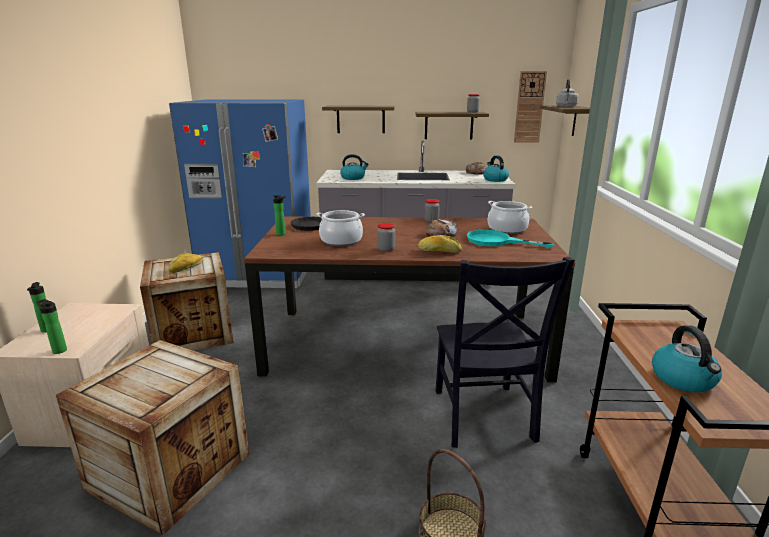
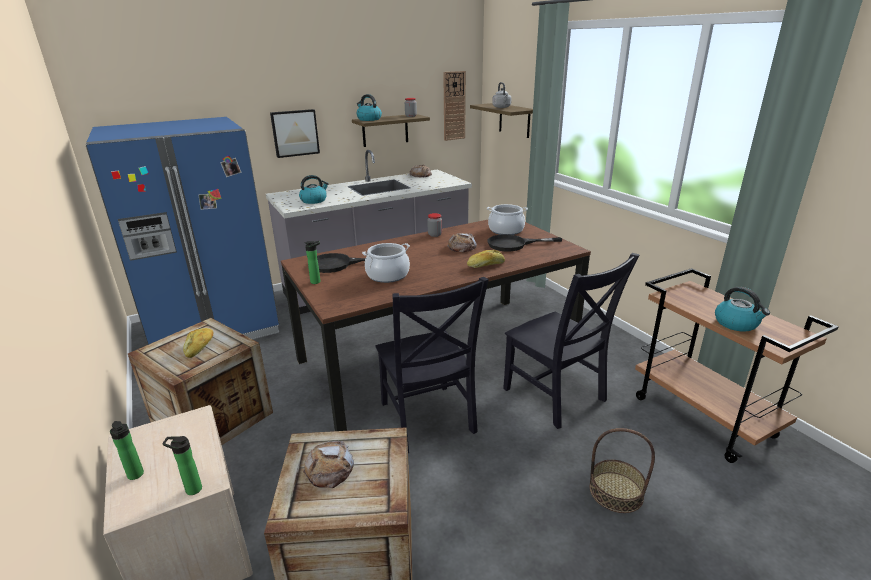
camera: 30 degrees left, 5 degrees up
(147, 372) = (329, 469): none -> bread
(338, 391) = (428, 420): none -> black chair
(360, 119) = (295, 133): shelf -> picture
(386, 249) = (440, 274): jar -> none
(495, 179) = (448, 181): kettle -> kettle (368, 119)
(496, 241) = (514, 244): turquoise frying pan -> black frying pan

